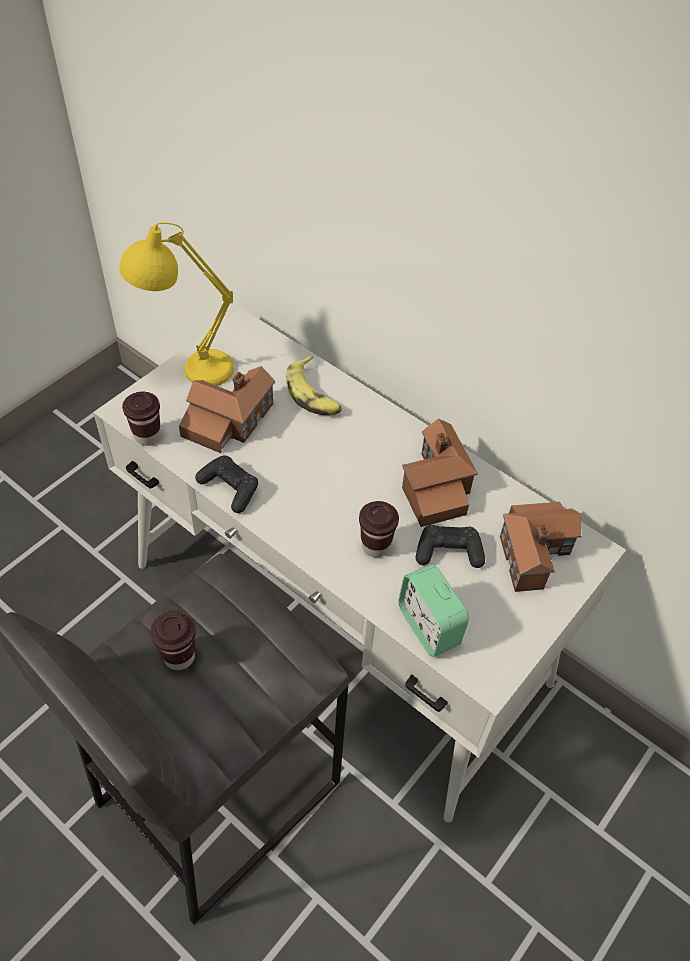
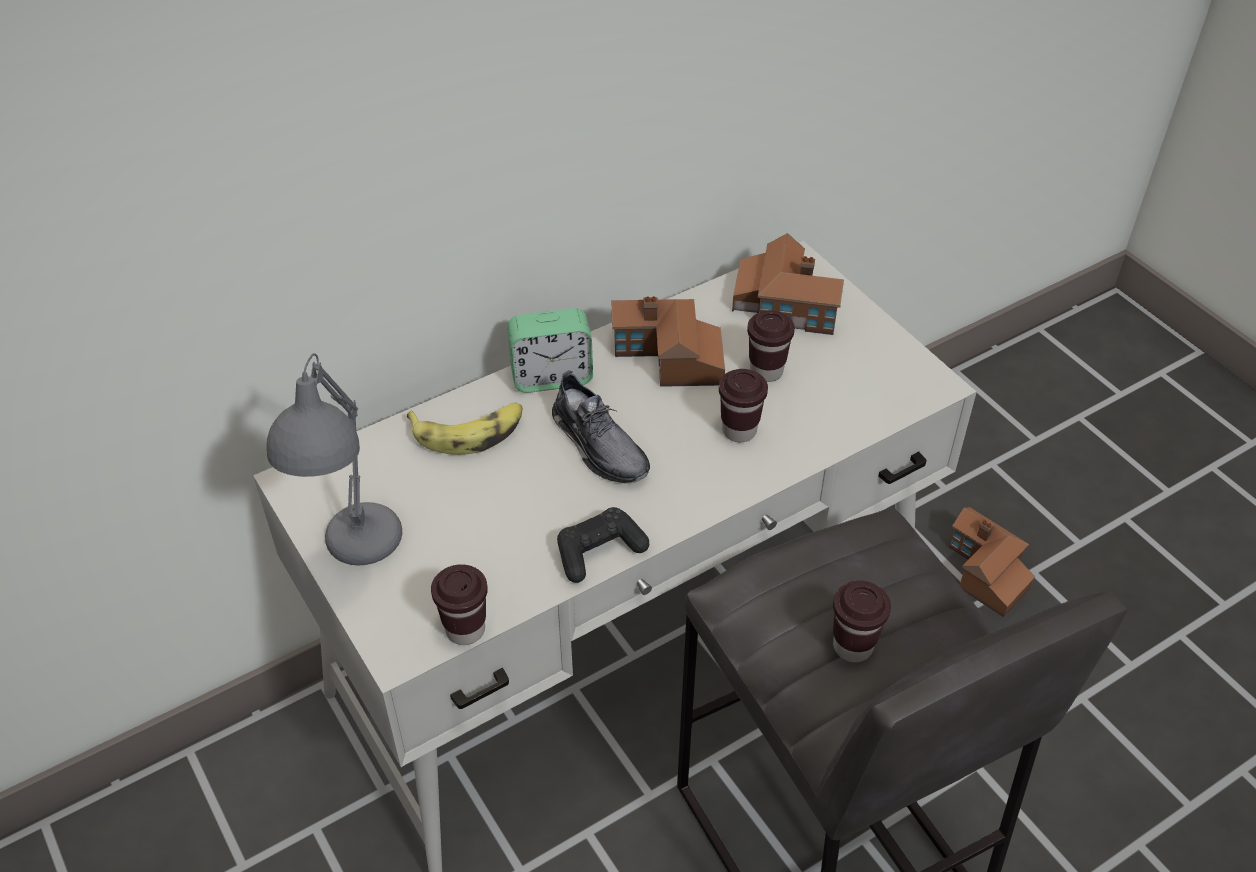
camera: 70 degrees left, 5 degrees down
(187, 371) = (354, 561): yellow table lamp -> grey table lamp
(228, 420) = (476, 531): toy house -> toy house (984, 573)
(328, 465) = (599, 445): none -> grey shoe
(428, 626) = (860, 413): alarm clock -> alarm clock (551, 377)
(448, 552) = (766, 371): black game controller -> brown cup

